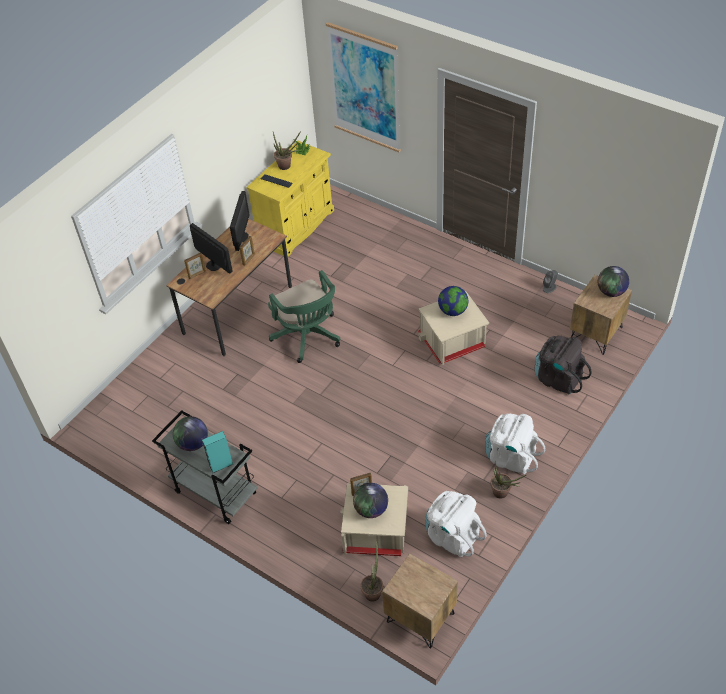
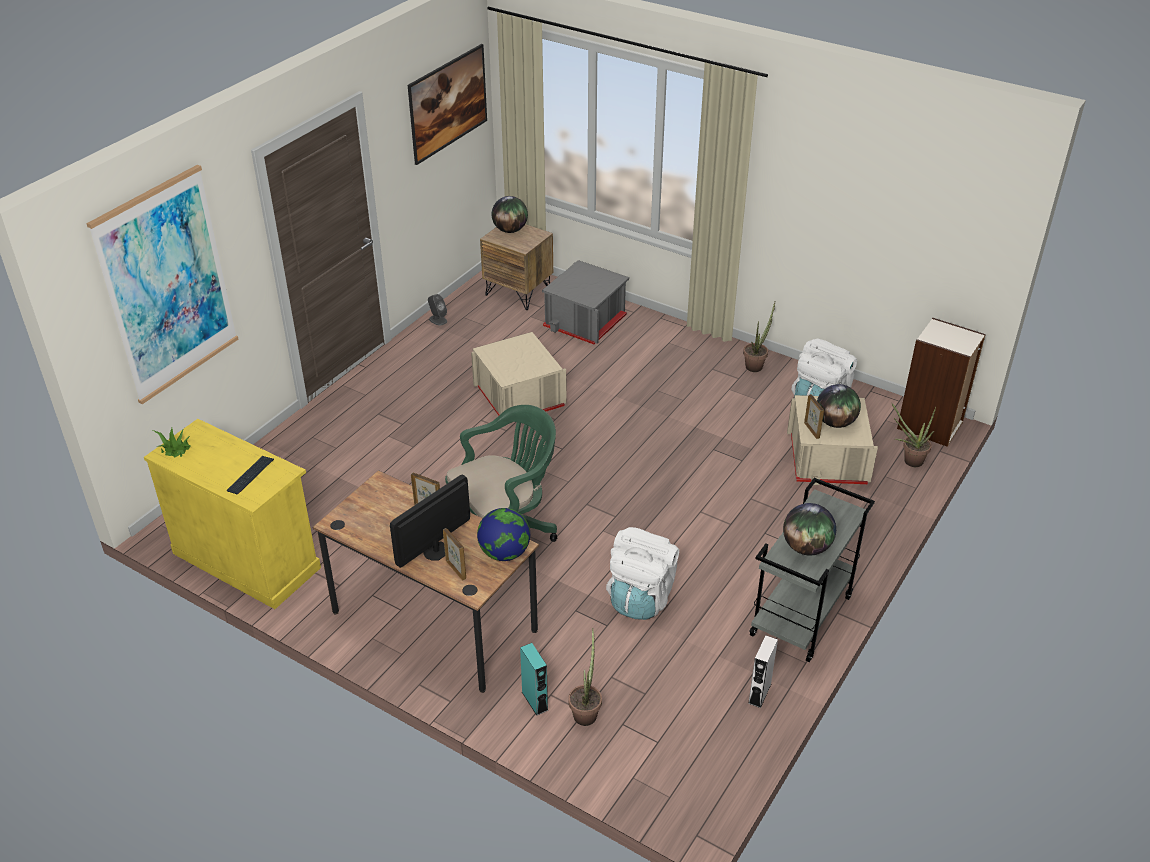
camera: 95 degrees left, 10 degrees down
(156, 463) = (759, 693): none -> white speaker
(221, 465) = (838, 515): turquoise speaker -> turquoise speaker (535, 701)
(241, 237) = (371, 521): monitor -> none
(287, 166) = (213, 465): potted plant -> potted plant (586, 712)
(420, 618) = (930, 426): brown nightstand -> bookcase
(452, 311) = (509, 359): globe -> globe (504, 553)
(511, 457) = (704, 358): white backpack -> white backpack (641, 597)
(558, 378) = (586, 321): black backpack -> grey storage box
(621, 188) = (449, 122): none -> picture

